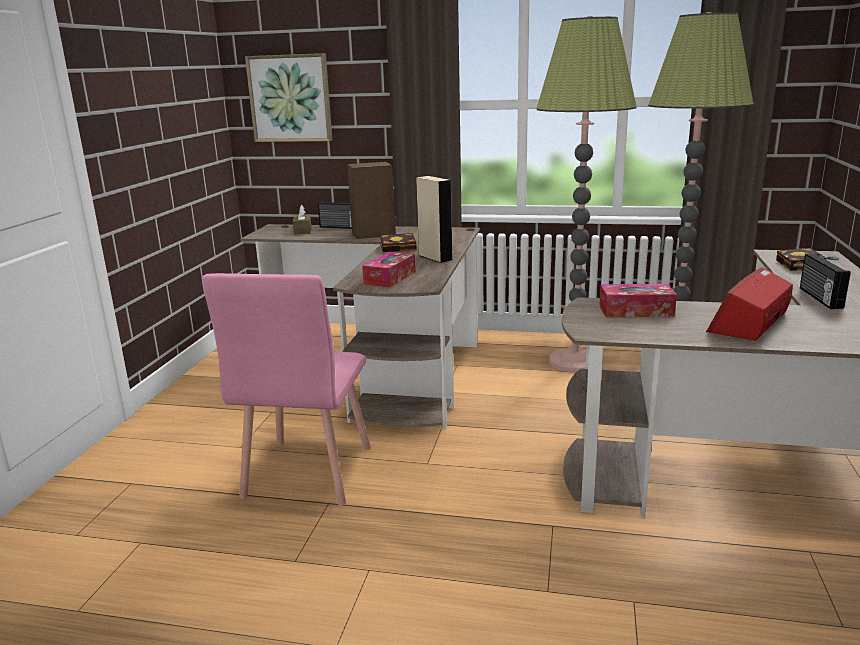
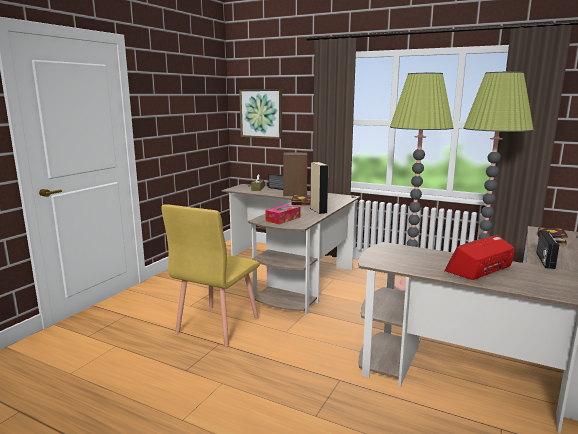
camera: 15 degrees right, 5 degrees down
(307, 472) = (217, 325): pink chair -> yellow chair
(636, 311) = (411, 253): tissue box -> none

